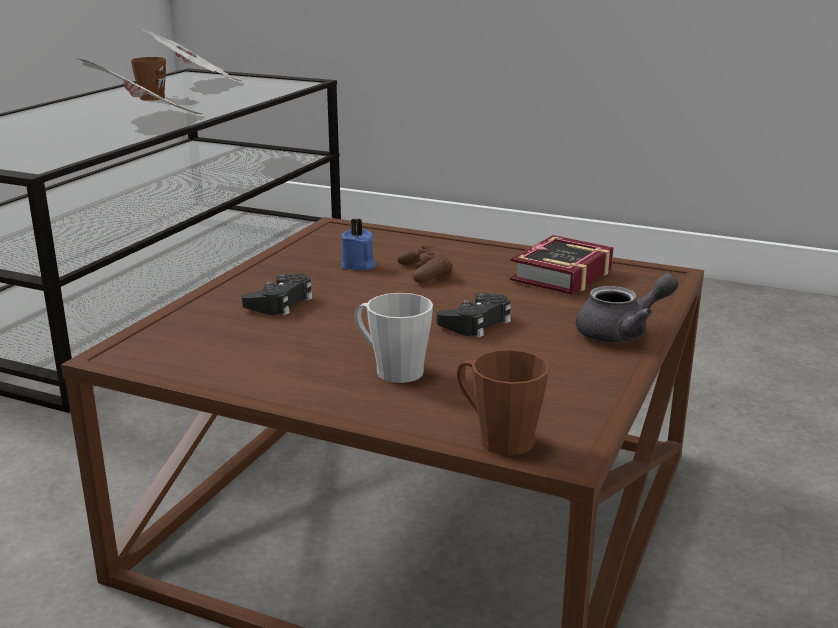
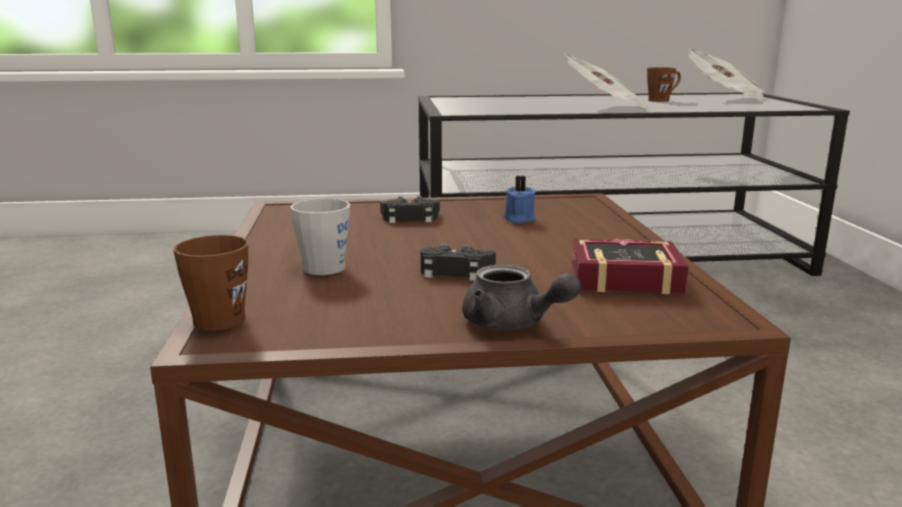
camera: 60 degrees right, 5 degrees down
(425, 272) = (541, 237): brown game controller -> none

